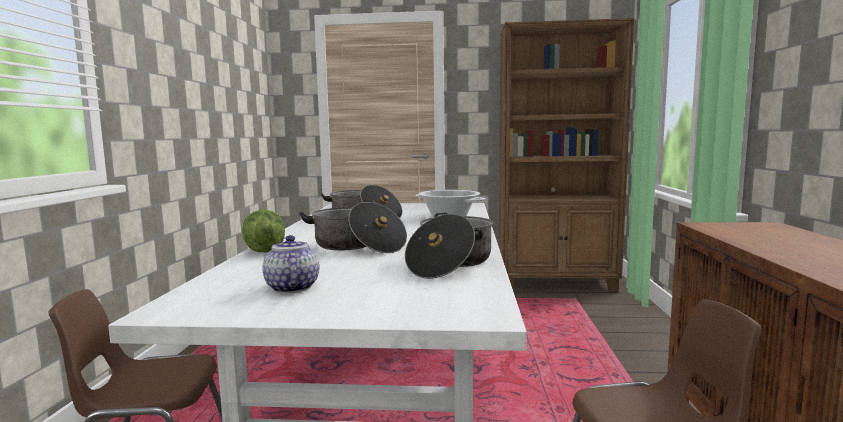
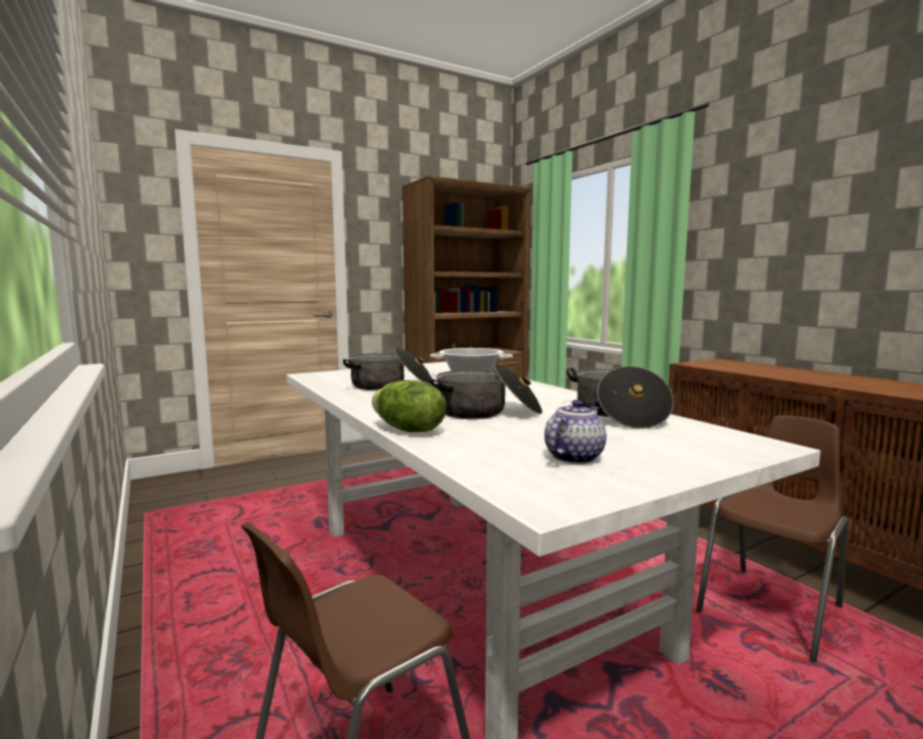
camera: 35 degrees left, 0 degrees up
(291, 287) = (574, 457): teapot -> teapot turned 90 degrees clockwise

